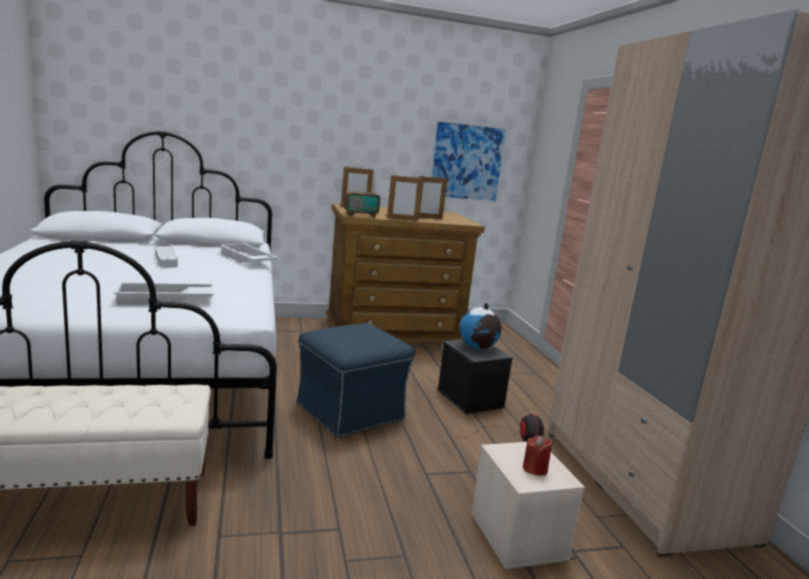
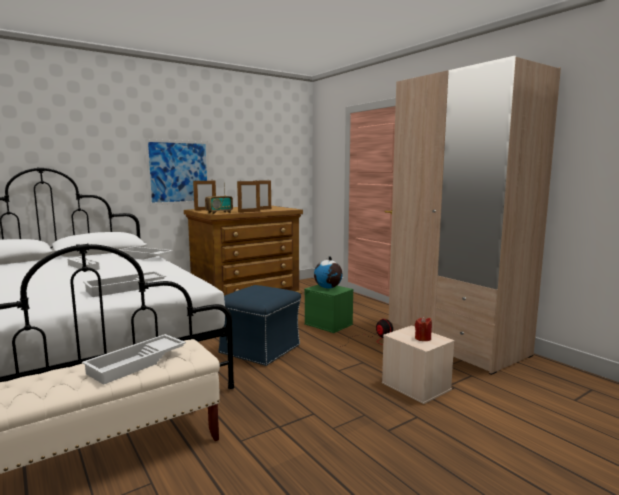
camera: 20 degrees left, 5 degrees down
(106, 403) = (137, 363): none -> white tray
(467, 162) = (272, 169): picture -> picture (179, 172)
(471, 399) = (329, 324): black storage box -> green storage box

